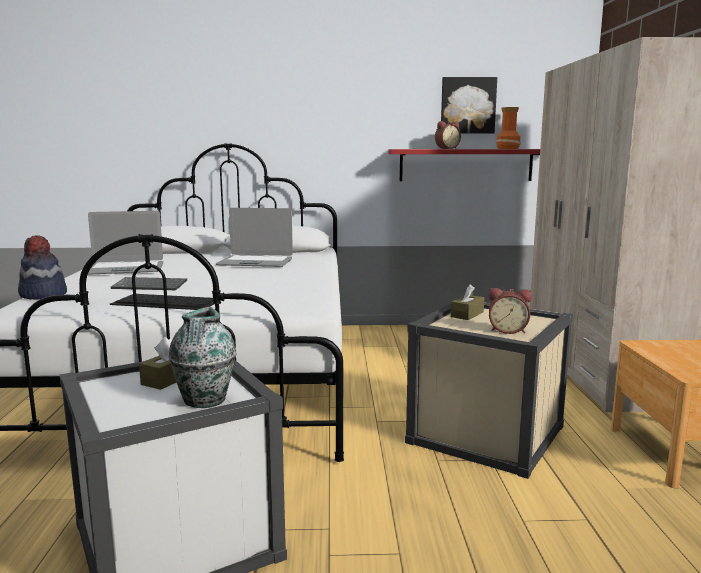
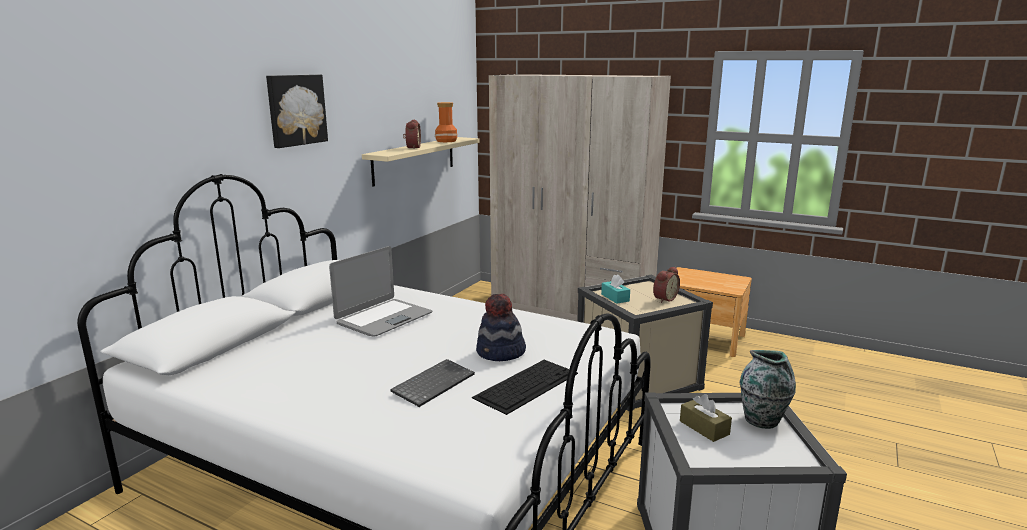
camera: 60 degrees left, 5 degrees up
(43, 295) = (403, 453): hat -> hat (500, 353)
(125, 269) = (306, 387): laptop -> none
(466, 165) = (414, 160): red shelf -> beige shelf
(467, 105) = (411, 101): picture -> picture (296, 110)
(467, 314) = (615, 297): brown tissue box -> turquoise tissue box

